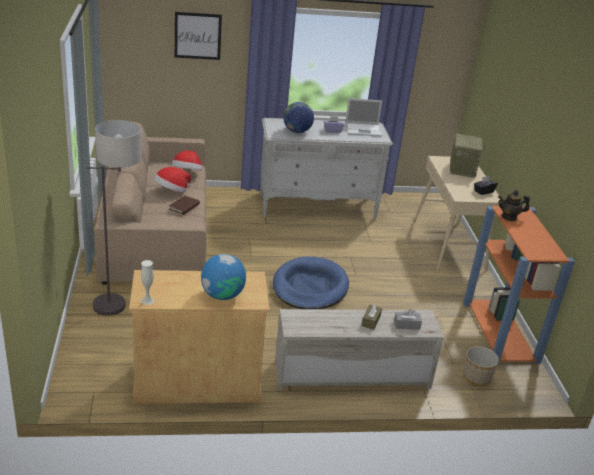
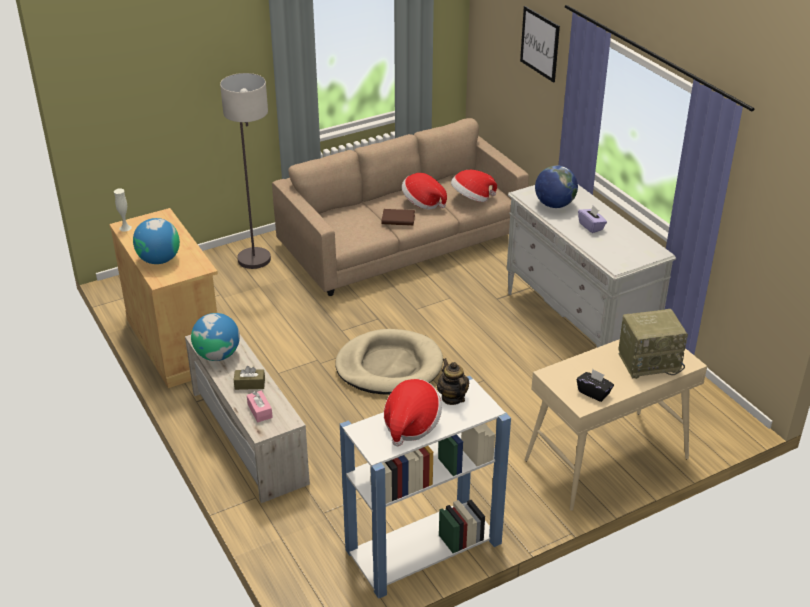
camera: 70 degrees right, 5 degrees up
(310, 287) = (389, 366): blue dog bed -> beige dog bed
(322, 326) = (217, 355): none -> globe
(364, 130) = (627, 247): laptop -> none
(406, 325) = (260, 411): grey tissue box -> pink tissue box
(477, 377) = (307, 539): planter -> none
(499, 332) = (422, 547): orange bookcase -> white bookcase
(532, 237) = (411, 424): none -> hat

